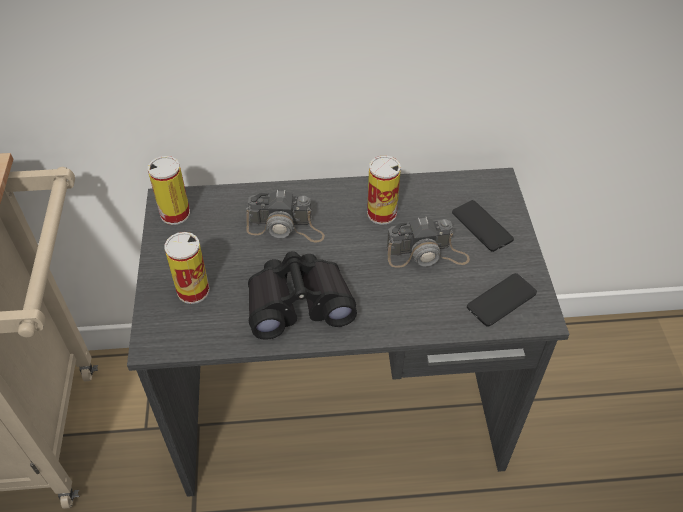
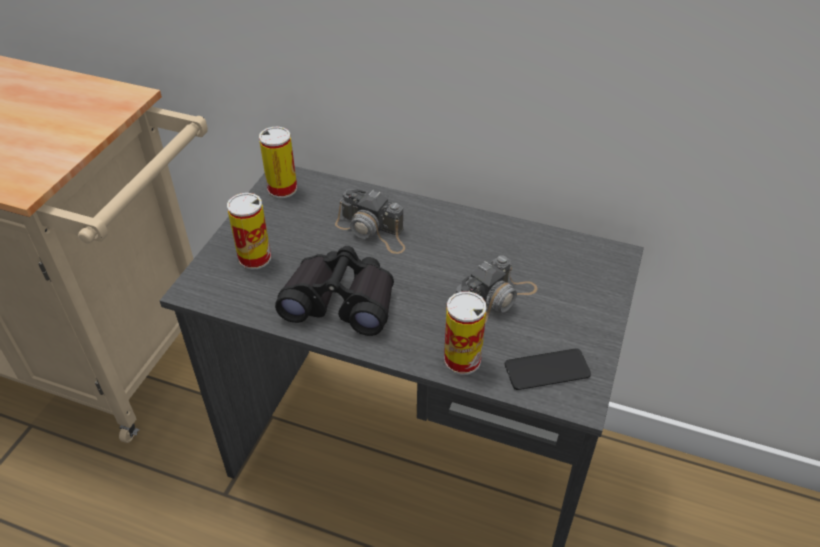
camera: 25 degrees right, 5 degrees down
(382, 213) = (474, 247): can -> can (462, 360)
(427, 254) = (496, 299): camera -> camera turned 60 degrees counterclockwise
(482, 226) = (571, 292): phone -> none

